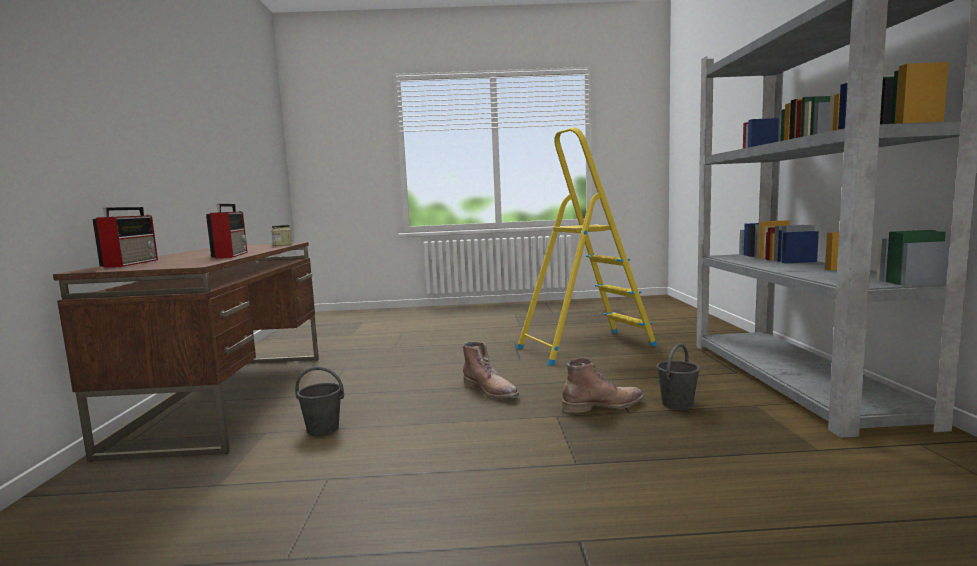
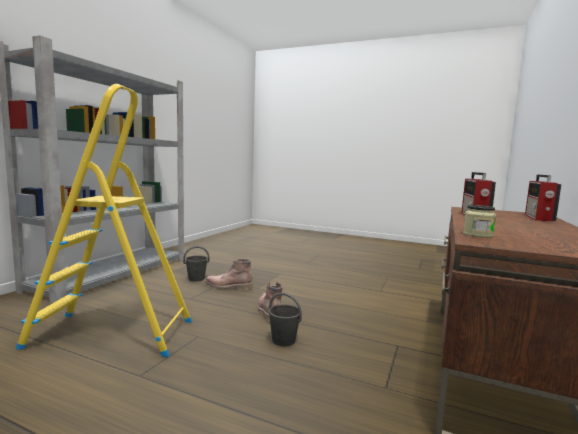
camera: 155 degrees left, 0 degrees up
(323, 429) = (388, 313): grey bucket -> grey bucket (283, 340)

